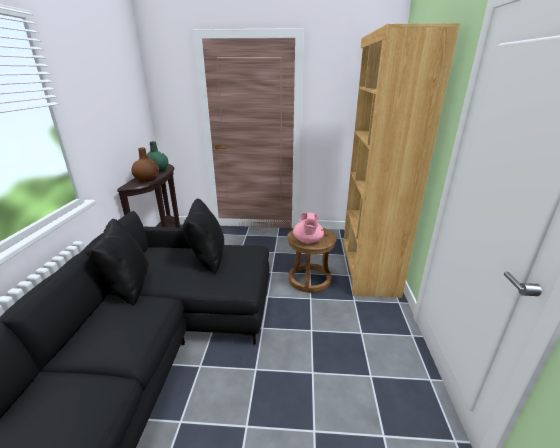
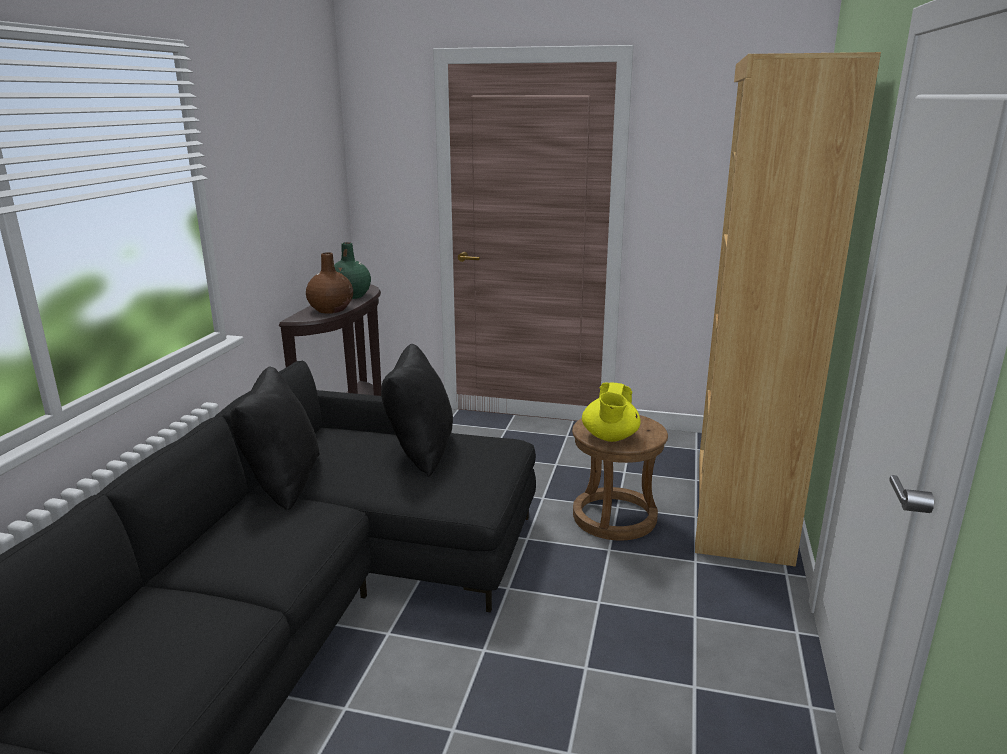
camera: 10 degrees right, 5 degrees down
(308, 241) = (610, 437): pink teapot -> yellow teapot

